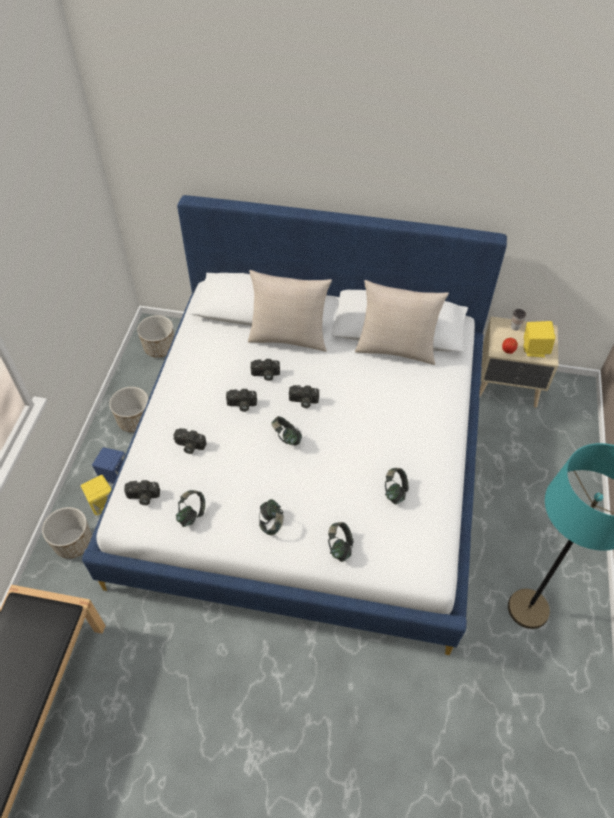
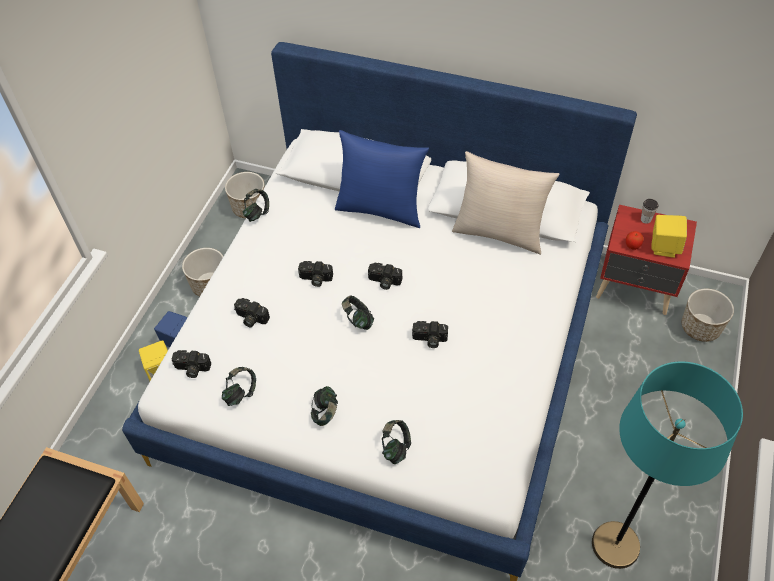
camera: 10 degrees right, 0 degrees up
(73, 542) = (125, 411): planter -> planter (700, 327)
(265, 375) = (347, 248): camera -> camera (429, 339)
(289, 337) = (381, 209): beige pillow -> blue pillow
(395, 492) = (469, 393): headphones -> headphones (257, 213)
(507, 387) = (635, 289): beige nightstand -> red nightstand

